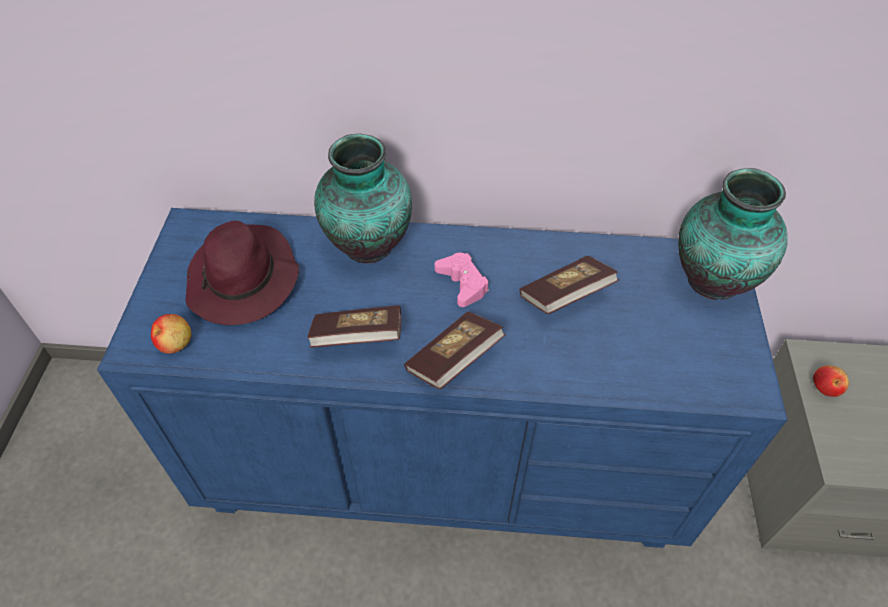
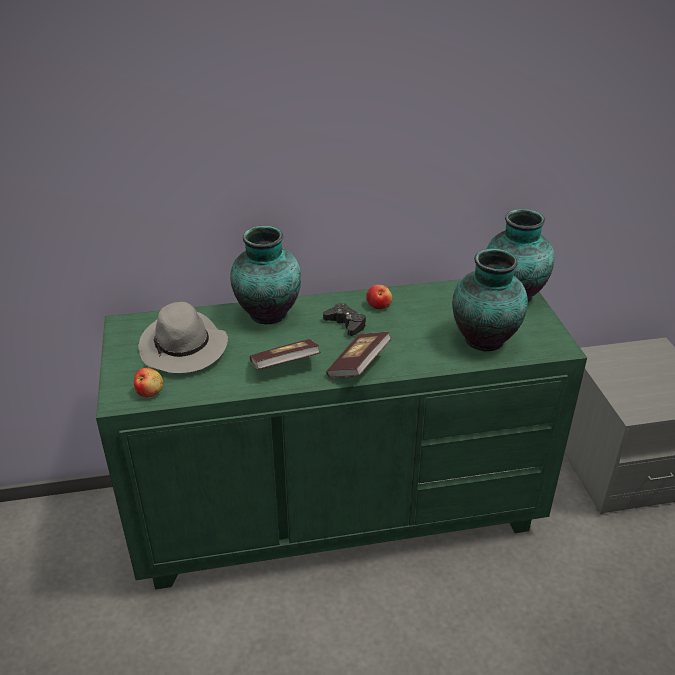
camera: 15 degrees left, 15 degrees down
(244, 281) = (184, 348): purple hat -> grey hat
(442, 461) = (337, 511): blue dresser -> green dresser
(462, 283) = (346, 324): pink game controller -> black game controller
(565, 296) = (420, 319): book -> none
(644, 355) = (485, 341): none -> vase
(825, 387) = (607, 371): apple -> apple (379, 305)

